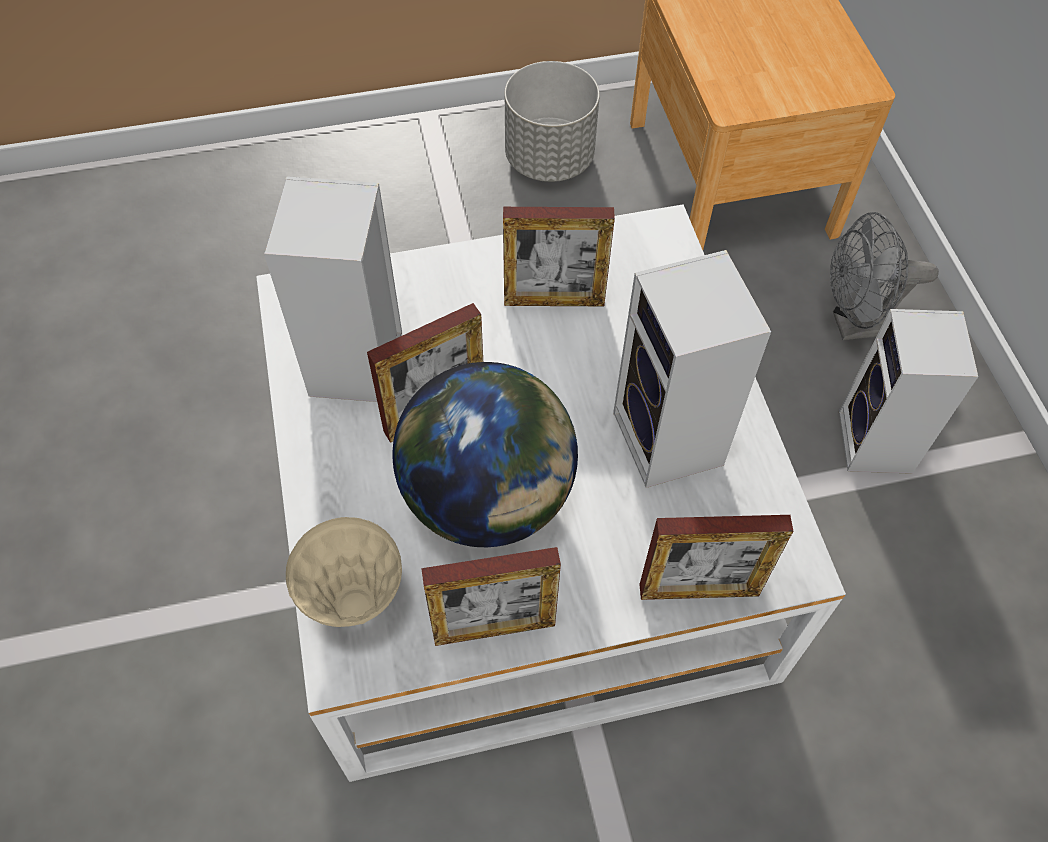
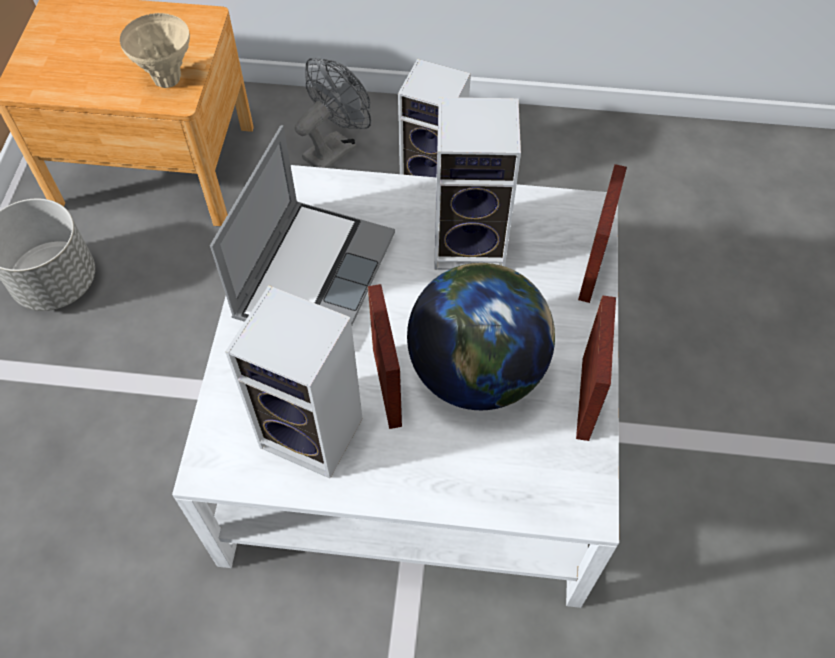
camera: 70 degrees left, 0 degrees up
(356, 605) = (540, 487): beige vase -> beige vase (168, 79)
(554, 300) = (314, 274): picture frame -> laptop
(856, 325) = (335, 148): grey fan -> grey fan turned 150 degrees counterclockwise

